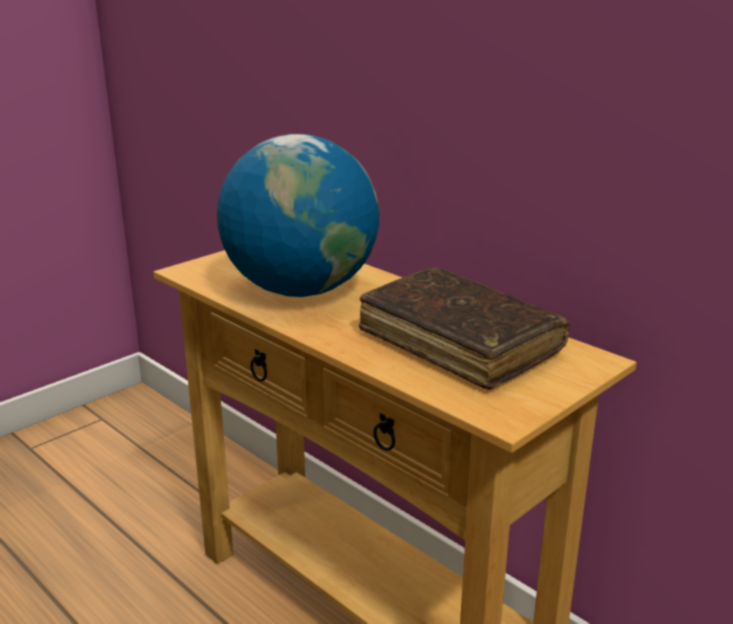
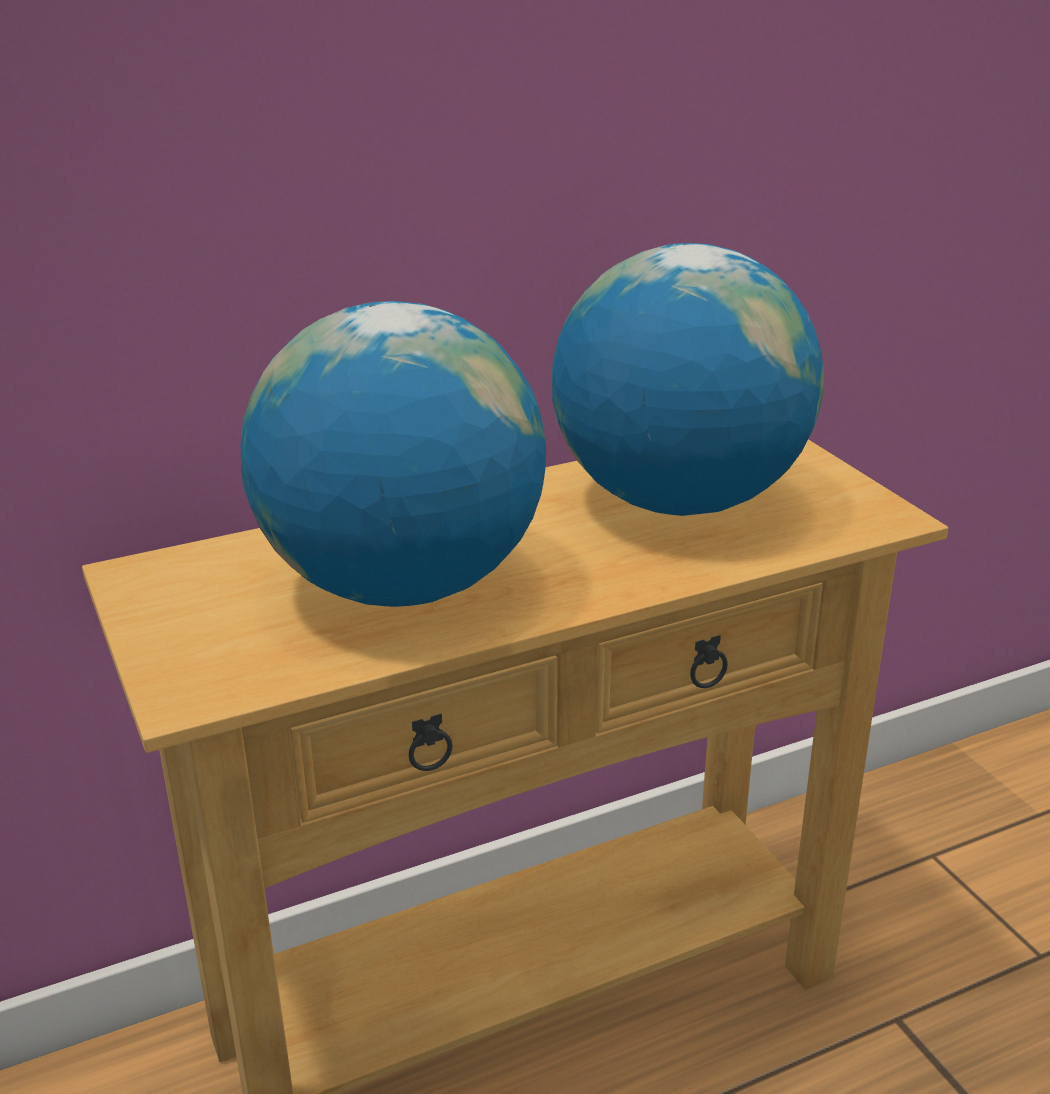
camera: 70 degrees left, 5 degrees up
(459, 342) = (678, 500): brown book -> globe

